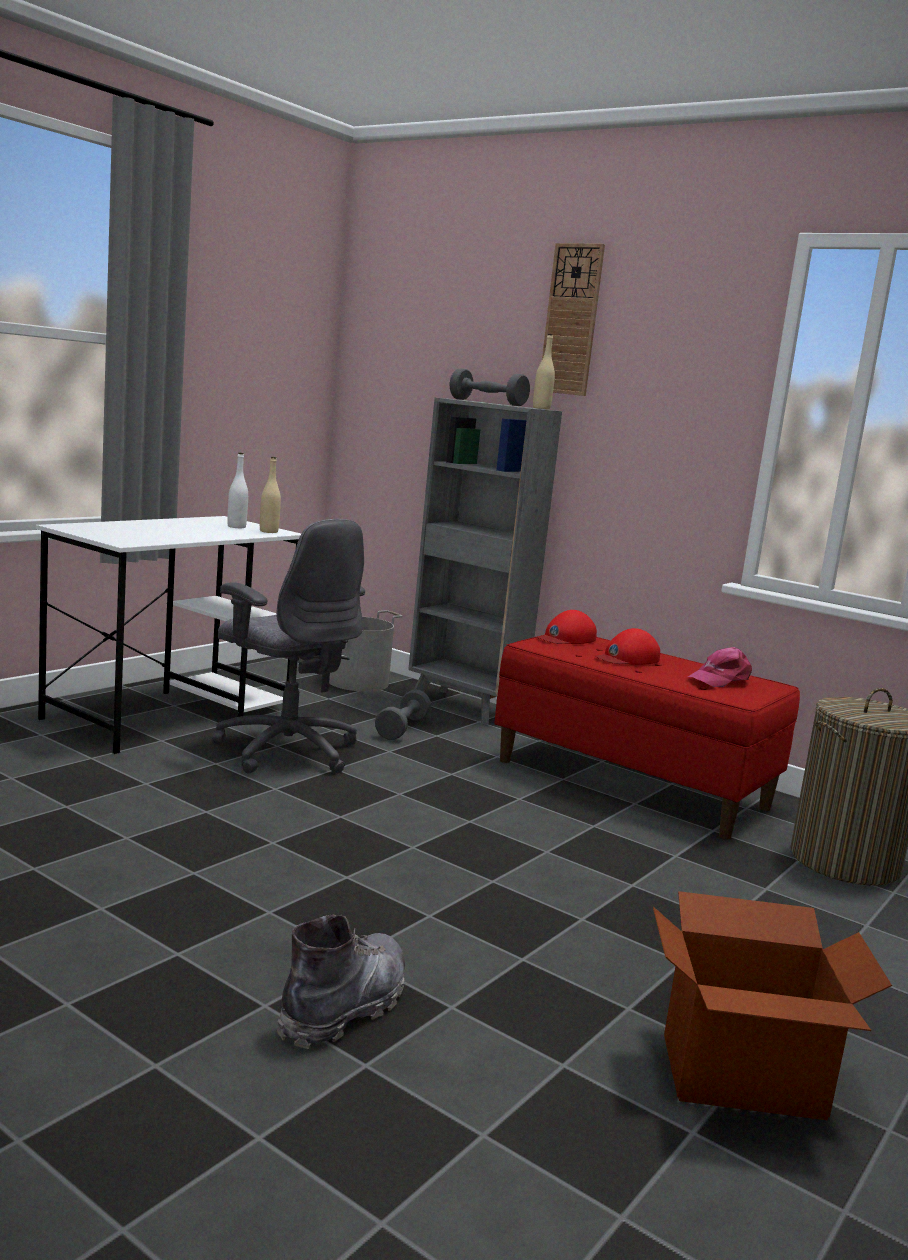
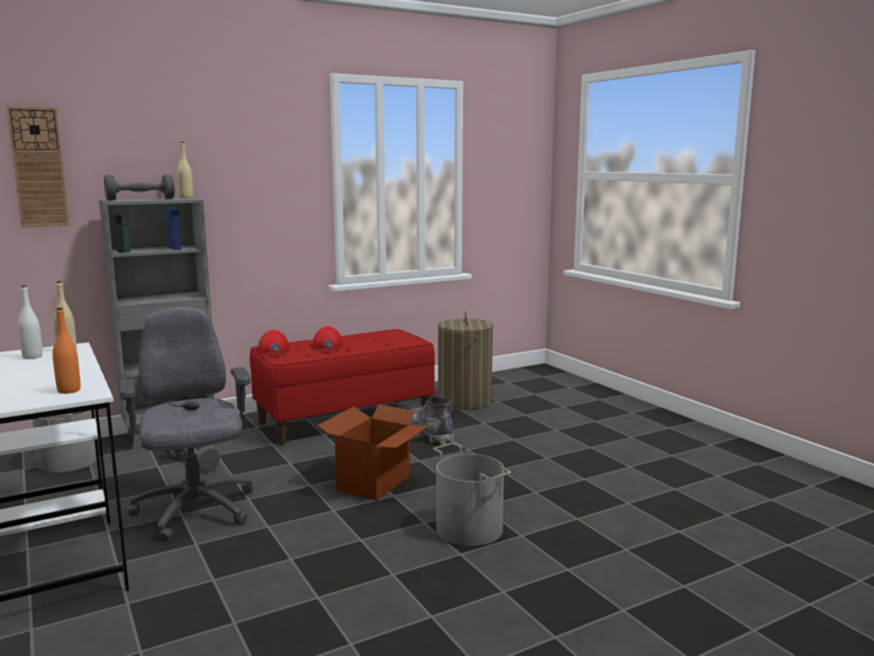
camera: 65 degrees left, 0 degrees up
(132, 538) = (69, 390): none -> orange bottle
(286, 750) = (195, 511): grey office chair -> grey office chair turned 90 degrees counterclockwise
(345, 1008) = (574, 546): grey boot -> grey boot (429, 434)
(347, 911) = (468, 529): none -> grey bucket
(571, 320) = (180, 129): wall clock -> wall clock (39, 167)
(720, 679) = (379, 338): pink cap -> none
(743, 1078) = (639, 470): cardboard box -> cardboard box (375, 483)

